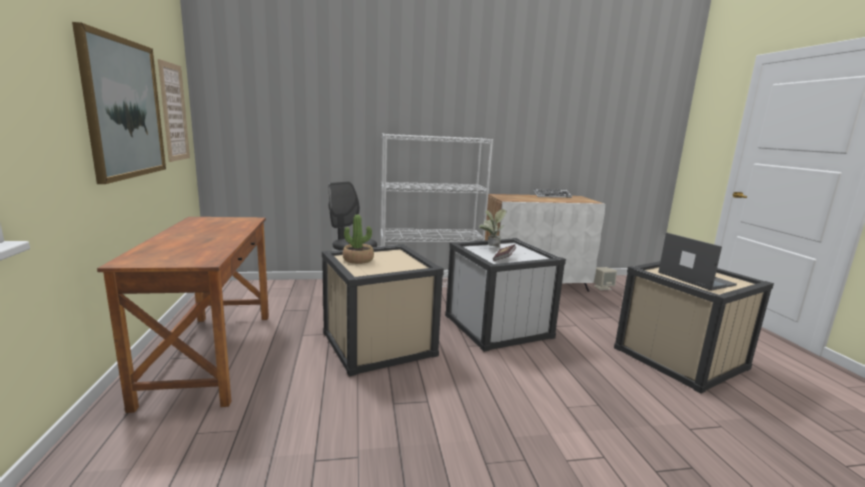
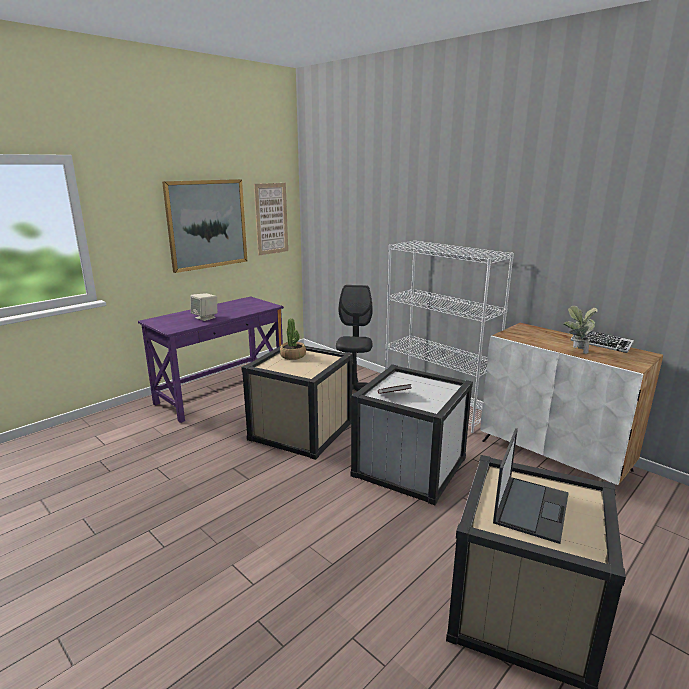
camera: 55 degrees right, 5 degrees up
(211, 355) = (221, 393): brown desk -> purple desk
(491, 248) = (418, 382): potted plant -> potted plant (576, 351)
(602, 287) = (652, 502): beige speaker -> beige speaker (205, 317)

